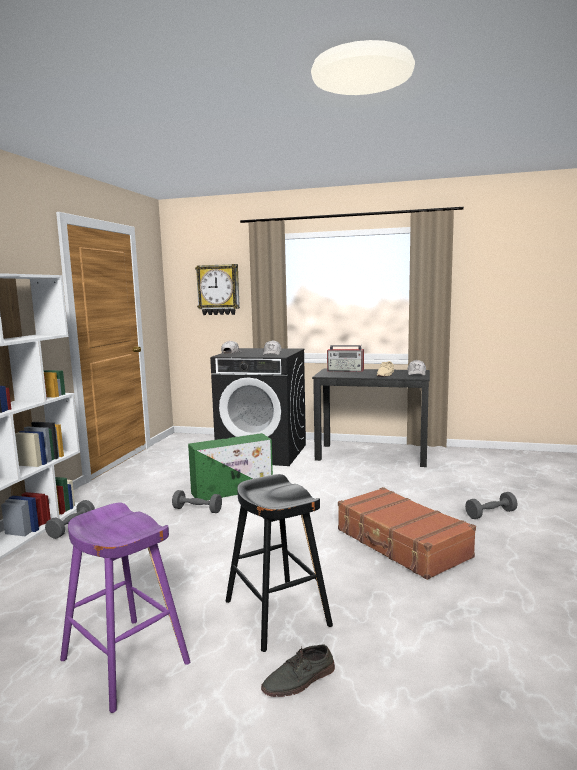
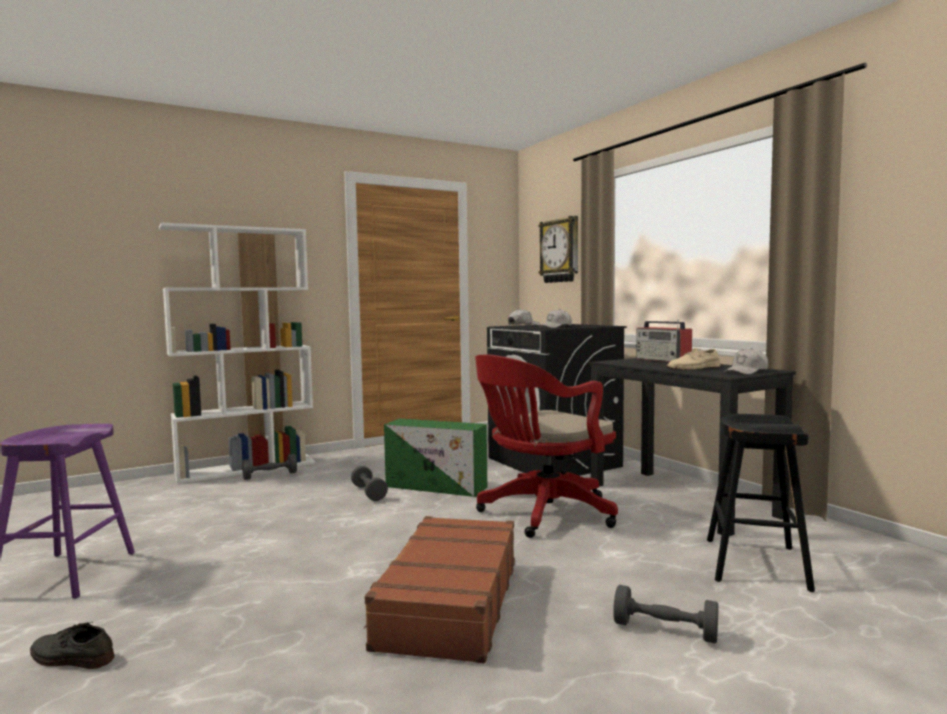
camera: 45 degrees right, 5 degrees down
(277, 613) = (196, 599): black stool -> black stool (755, 564)
(331, 484) = (542, 514): none -> red office chair

